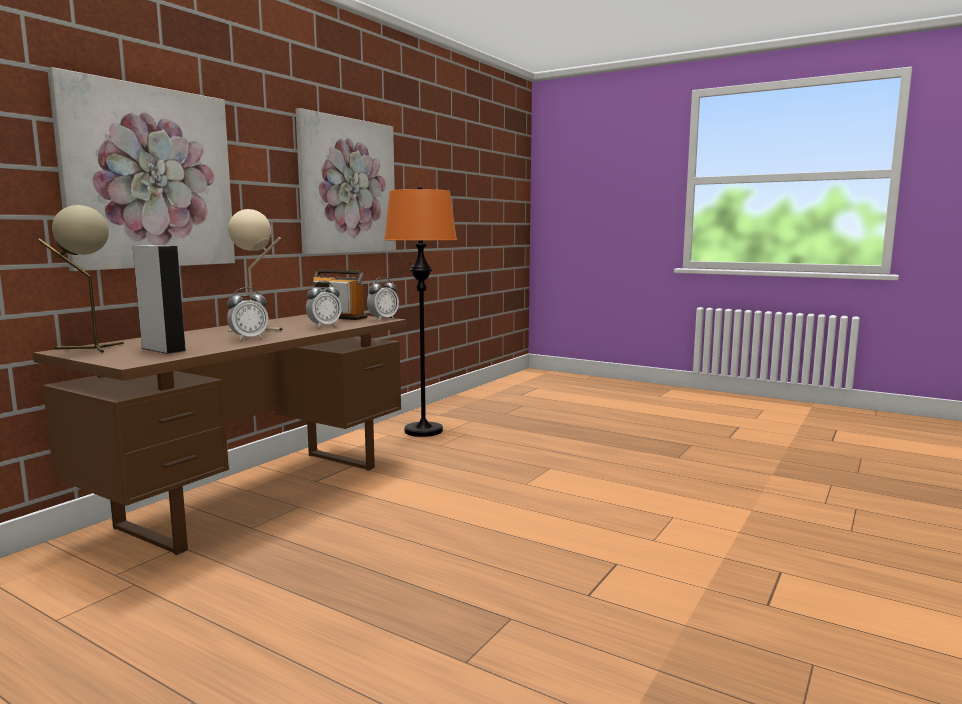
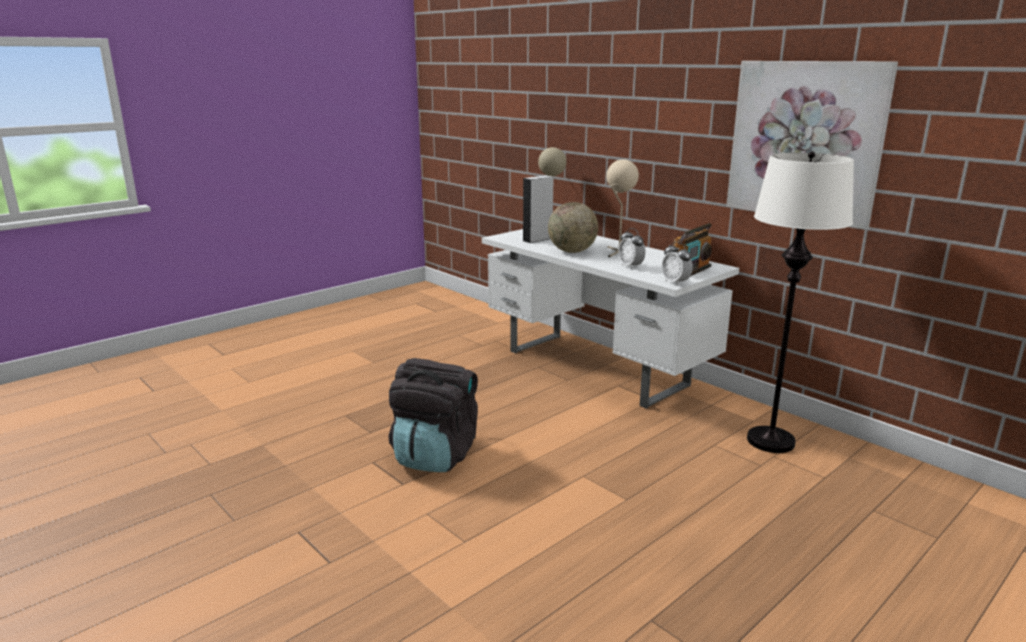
camera: 105 degrees right, 10 degrees up
(150, 178) = (615, 130): picture -> none
(249, 338) = (572, 251): alarm clock -> globe
(258, 494) = (596, 367): brown desk -> white desk
(423, 430) = (771, 441): orange floor lamp -> white floor lamp
(539, 556) = (435, 455): none -> black backpack

